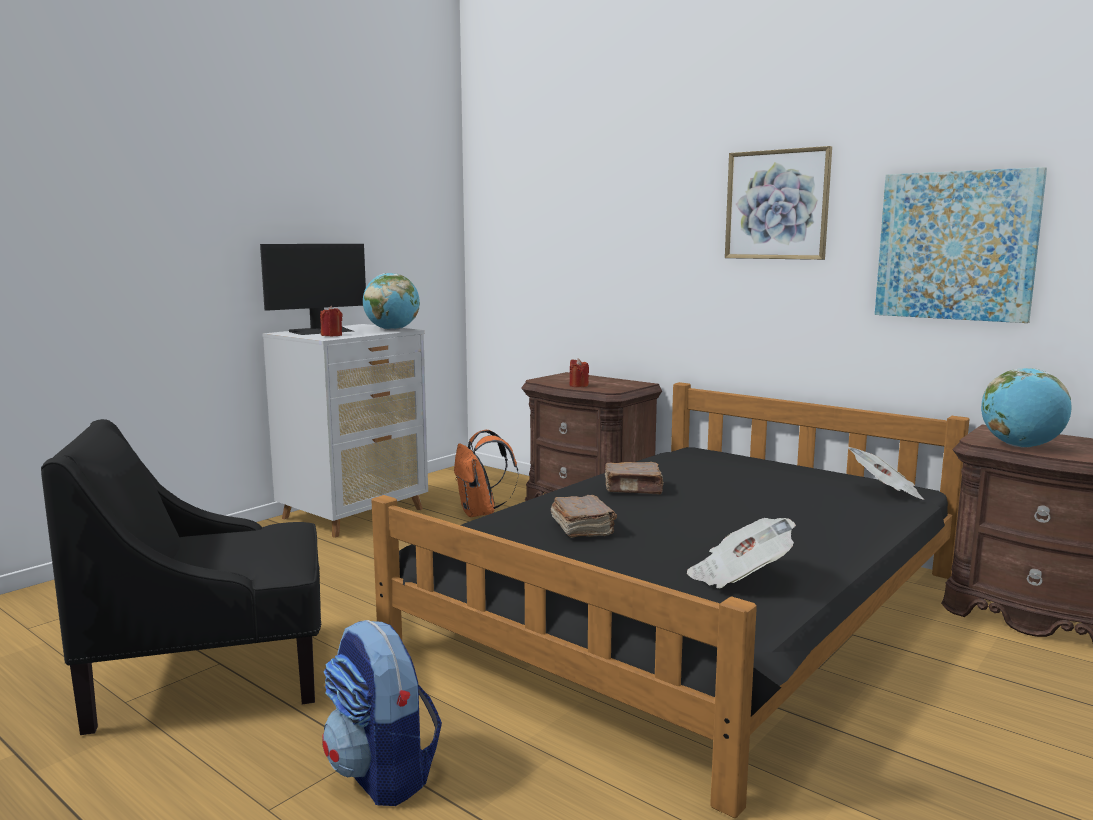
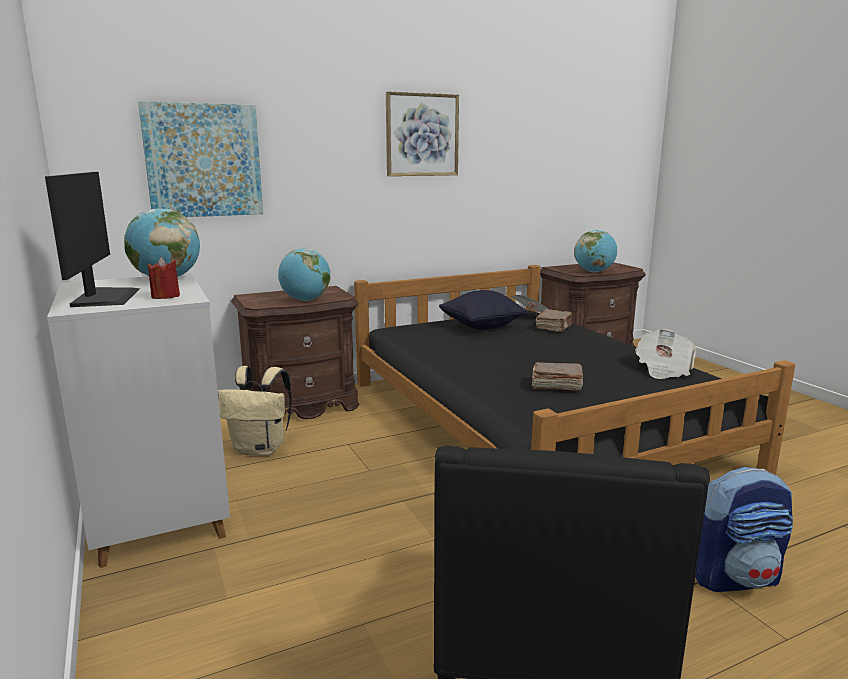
camera: 65 degrees left, 5 degrees up
(481, 513) = (261, 449): orange backpack -> beige backpack
(578, 385) = (305, 300): red candle -> globe
(634, 489) = (477, 358): brown book -> brown book (554, 328)
(771, 476) = (482, 326): none -> black pillow
(956, 246) = (525, 164): picture -> picture (203, 161)

